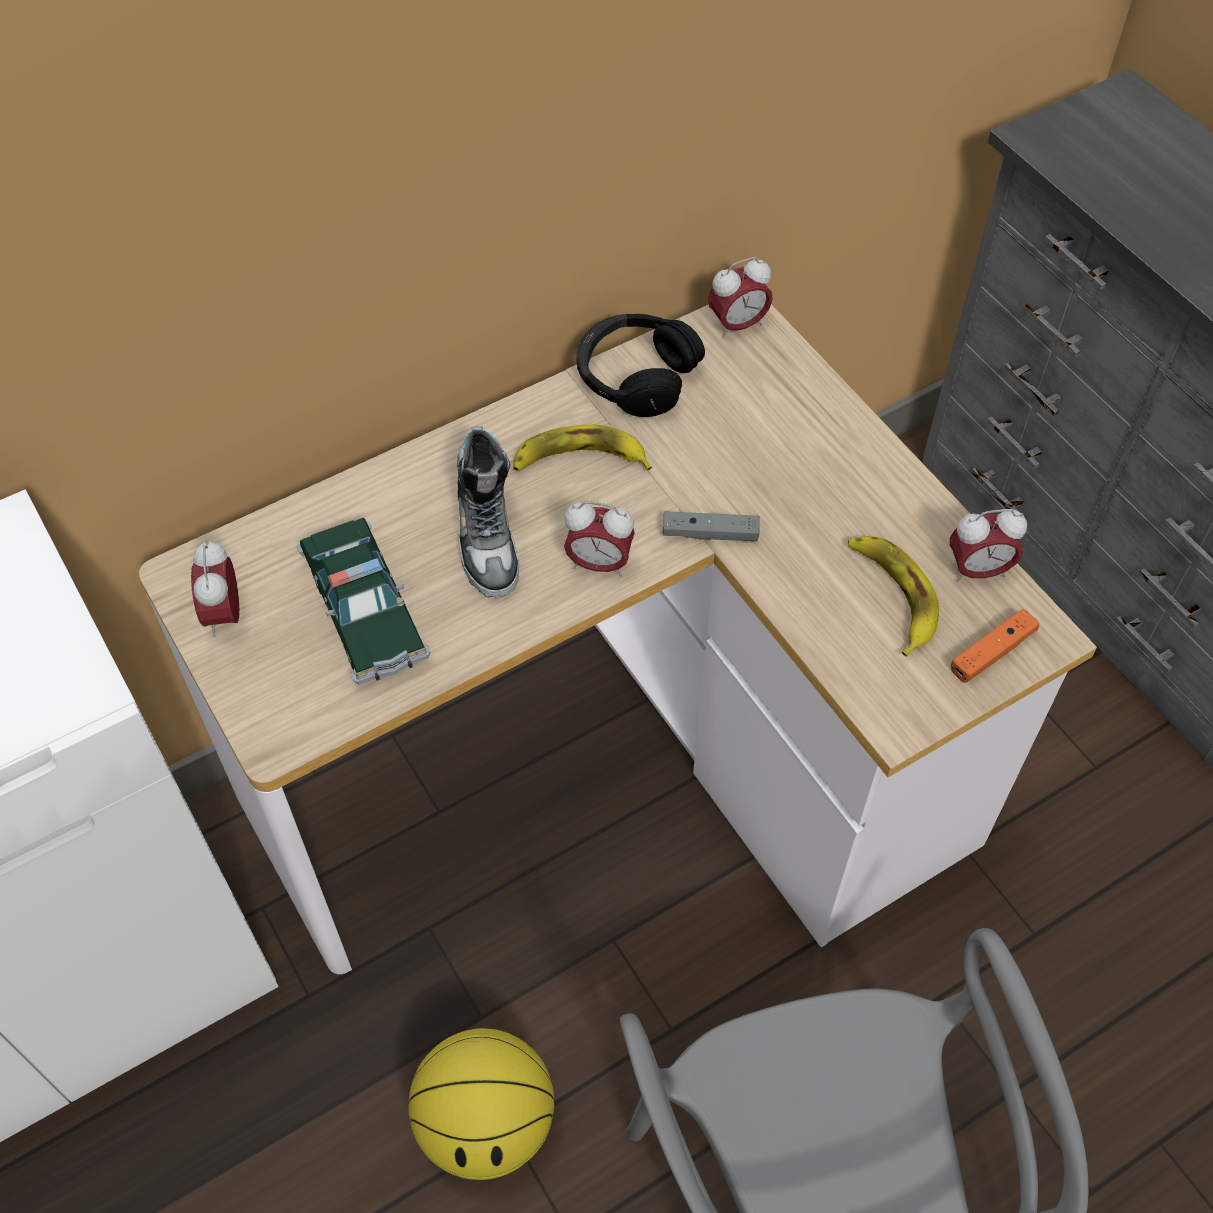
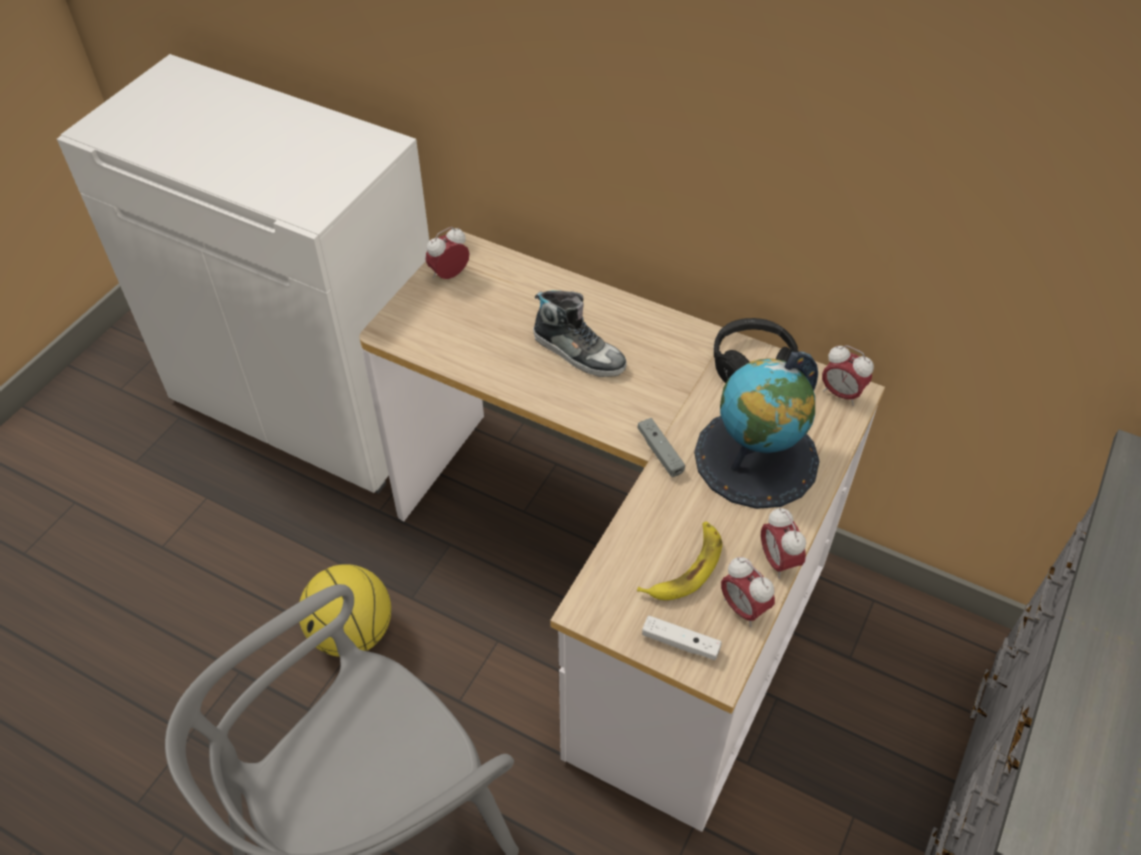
camera: 60 degrees right, 5 degrees down
(364, 611) = (490, 326): toy car -> none
(487, 535) = (579, 352): shoe -> shoe turned 105 degrees counterclockwise
(579, 459) = (666, 366): banana -> none
(599, 564) = (597, 409): alarm clock -> alarm clock (778, 561)
(779, 448) = (756, 458): none -> globe
(992, 652) = (680, 643): orange game controller -> white game controller

